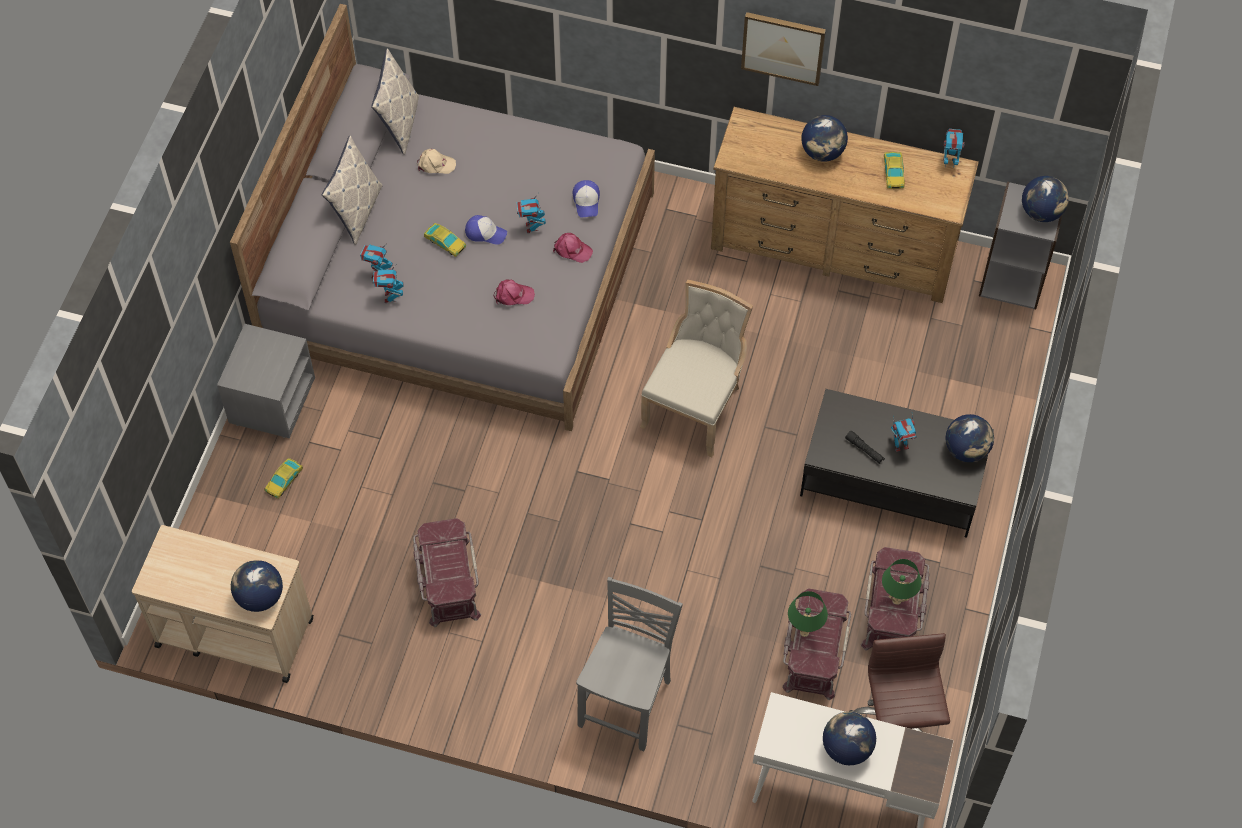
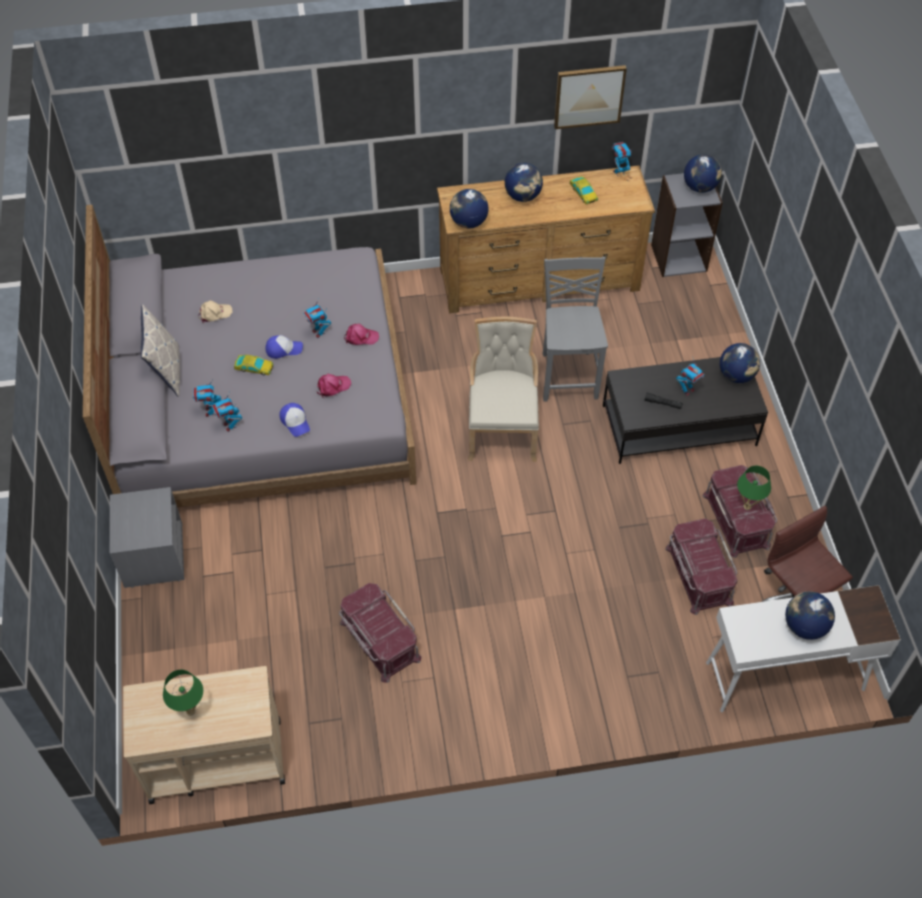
camera: 25 degrees left, 5 degrees down
(259, 597) = (246, 711): globe -> globe (468, 222)
(284, 480) = (196, 615): toy car -> none
(399, 124) = (168, 294): pillow -> none
(587, 201) = (352, 298): cap -> cap (295, 422)
(628, 703) = (579, 676): grey chair -> grey chair (568, 375)
(783, 47) = (473, 115): picture -> picture (589, 96)
(804, 632) = (694, 559): green table lamp -> green table lamp (191, 711)

